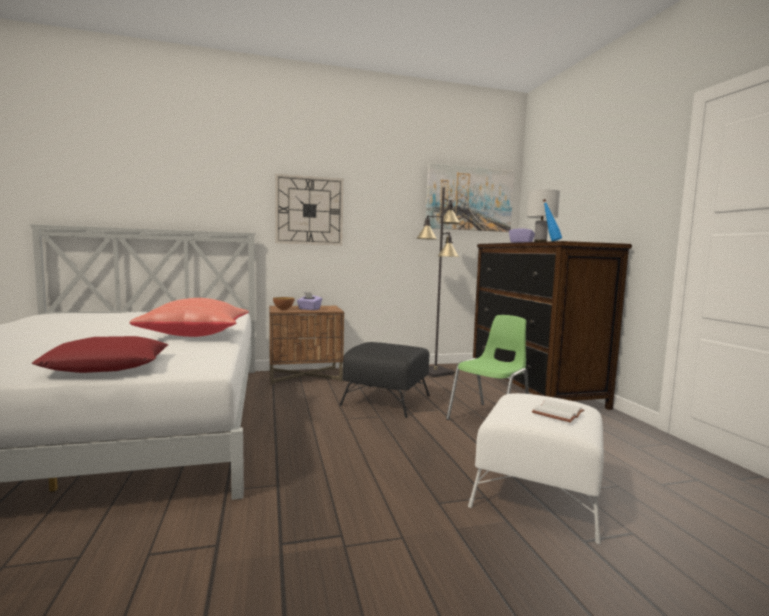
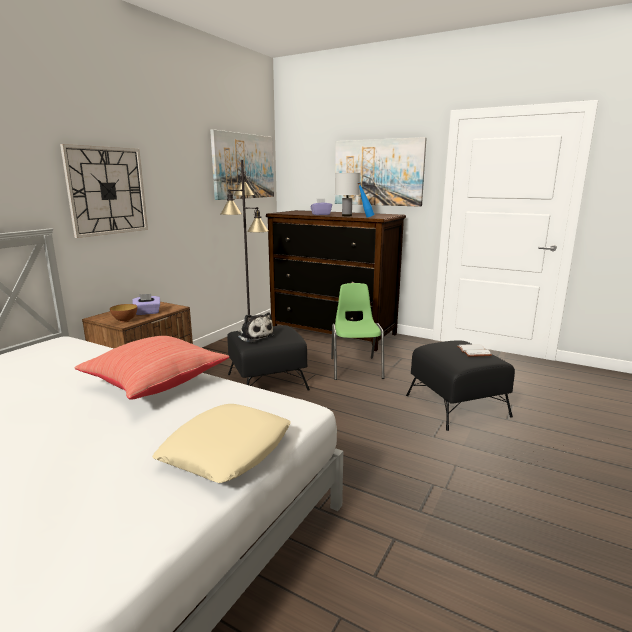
camera: 45 degrees left, 10 degrees up
(107, 365) = (227, 450): red pillow -> beige pillow
(374, 346) = (254, 336): none -> plush toy
(536, 494) = (456, 406): white ottoman -> black ottoman
(606, 193) = (378, 172): none -> picture

